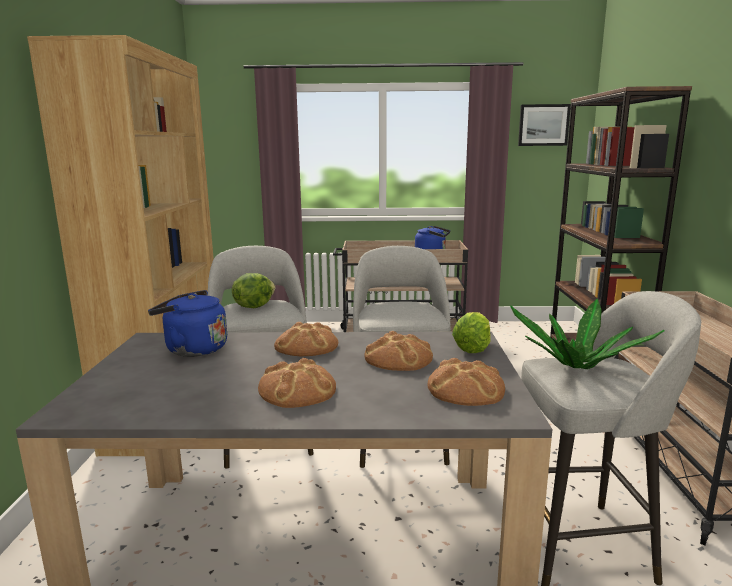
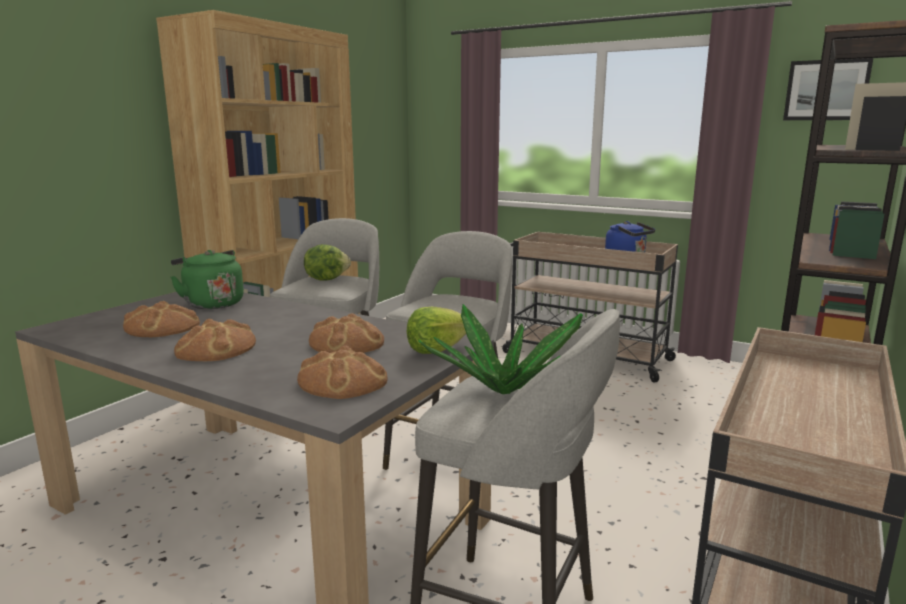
camera: 30 degrees right, 0 degrees up
(193, 349) = (212, 303): blue kettle -> green kettle
(306, 345) = (297, 317): bread -> bread (162, 327)

